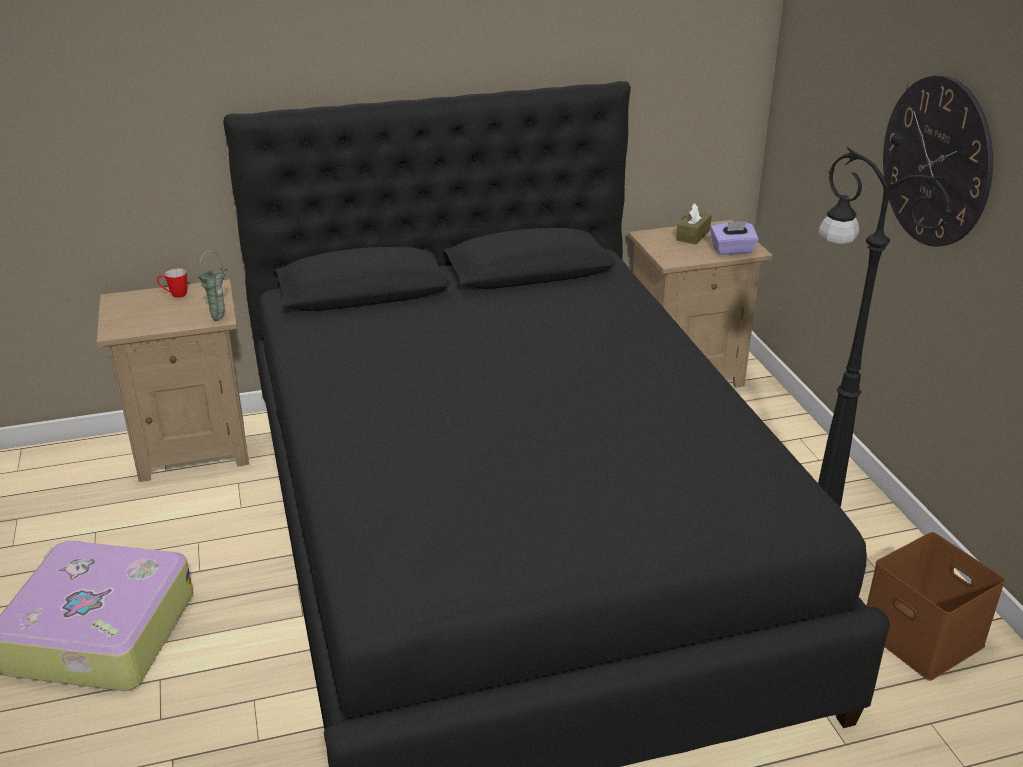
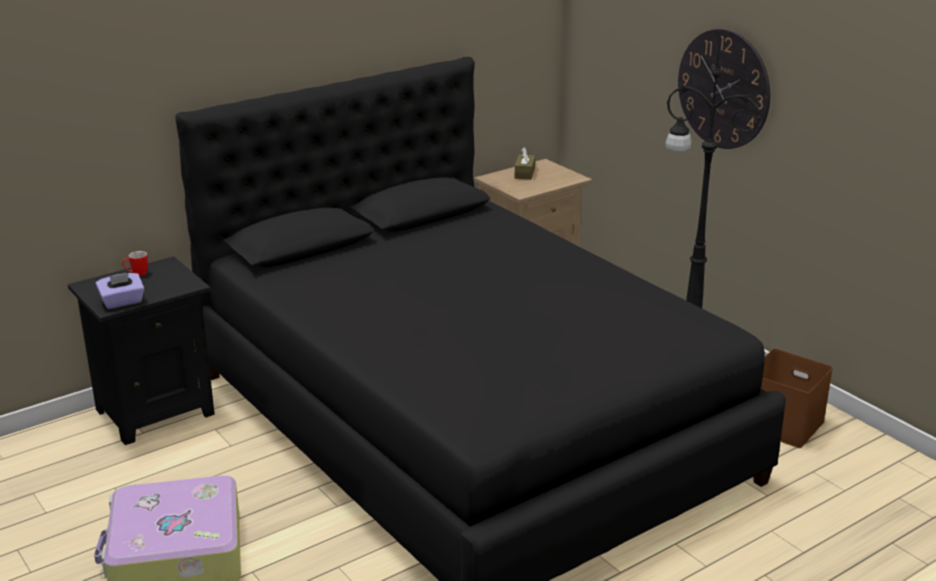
camera: 20 degrees left, 5 degrees down
(195, 450) = (157, 413): beige nightstand -> black nightstand
(220, 318) = (193, 285): green vase -> none
(732, 250) = (561, 180): purple tissue box -> purple tissue box (122, 302)

